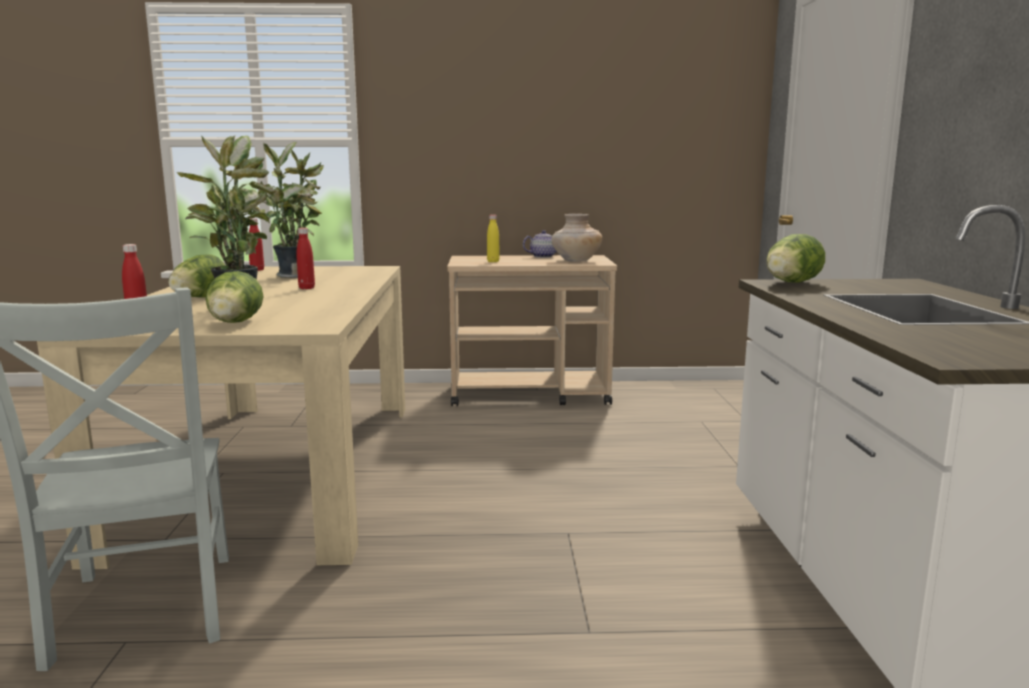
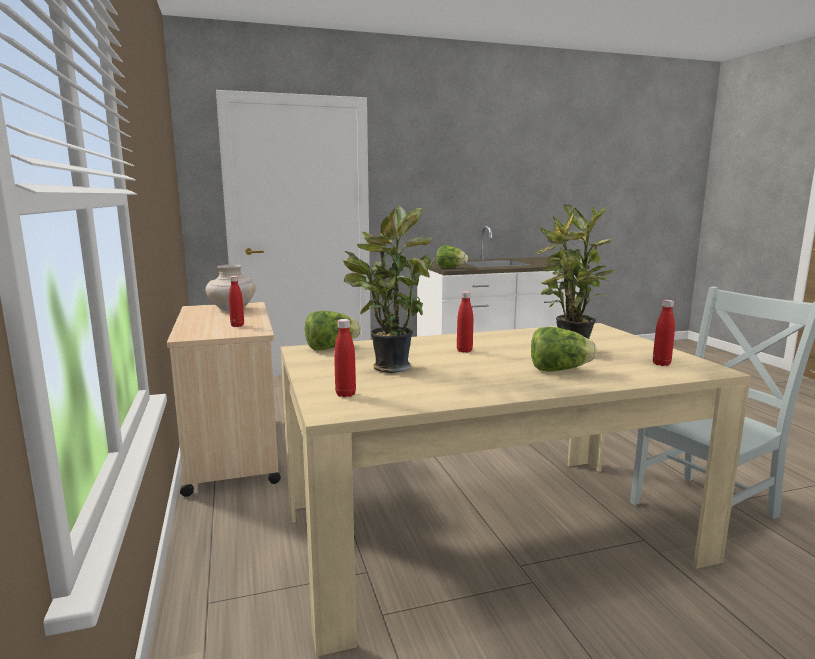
camera: 105 degrees left, 0 degrees up
(234, 323) = (619, 341): lettuce -> lettuce (331, 348)
(493, 261) = (237, 325): yellow bottle -> red bottle
(543, 256) = (194, 317): teapot -> none

